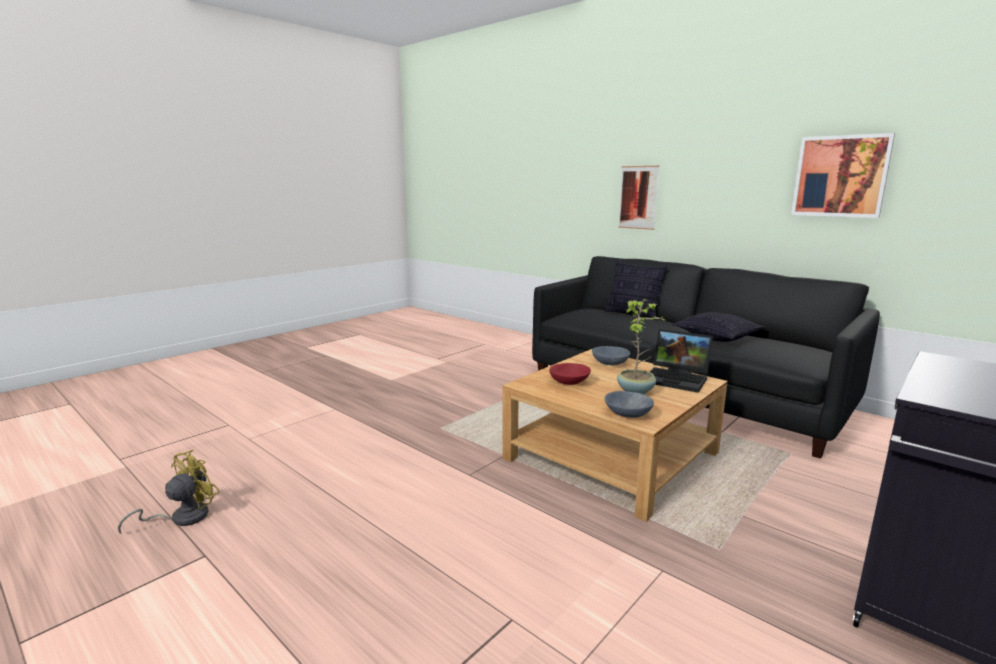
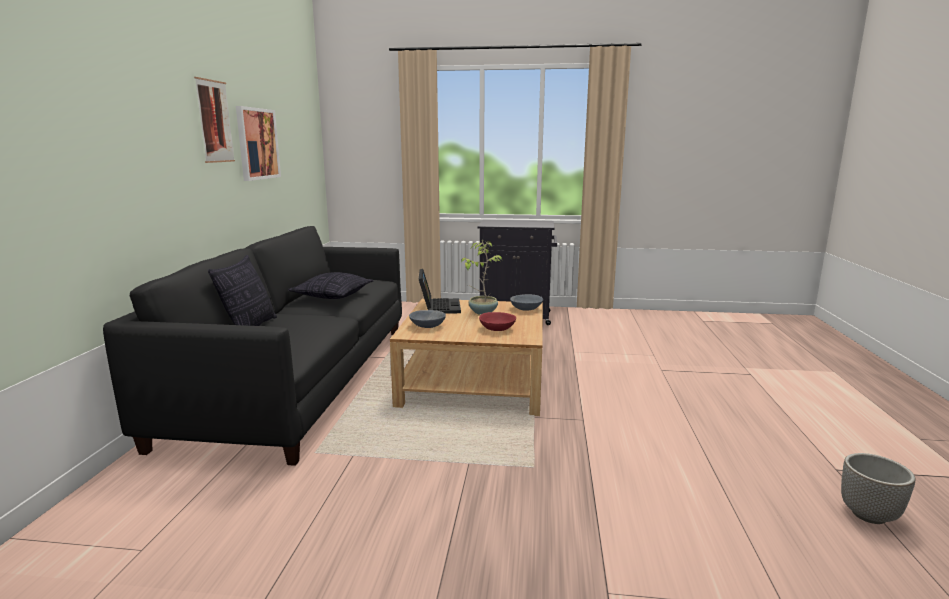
camera: 125 degrees left, 0 degrees up
(182, 518) = (869, 515): yellow fan -> planter
(638, 197) = (119, 177): picture -> picture (215, 121)

